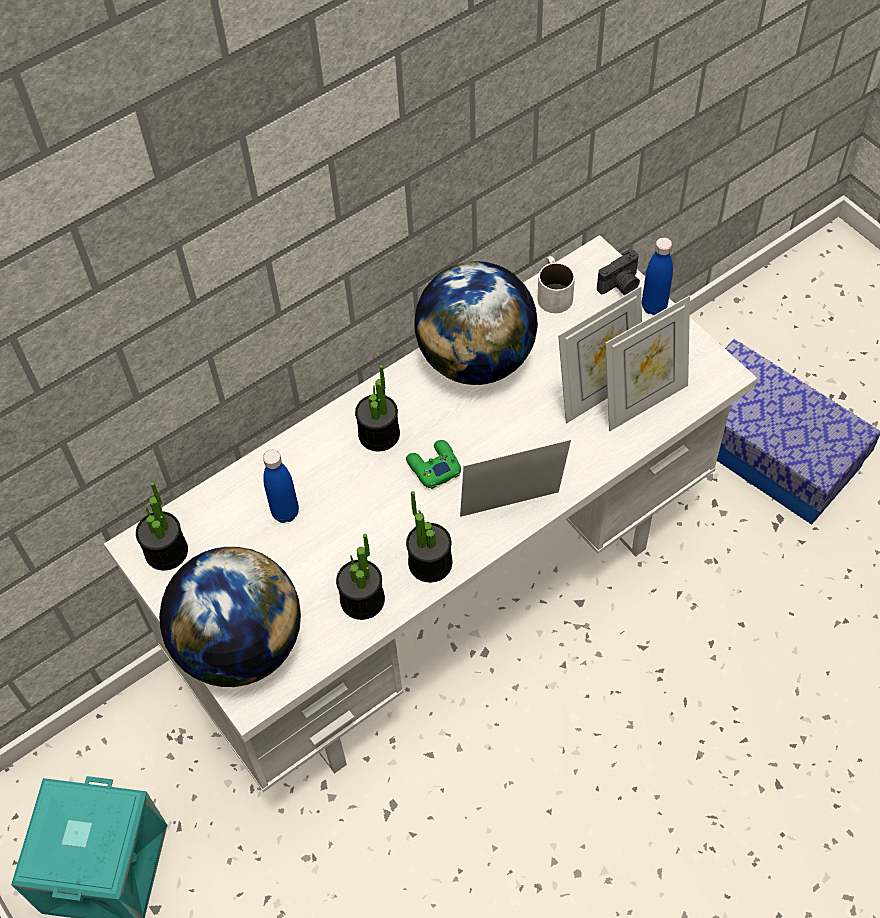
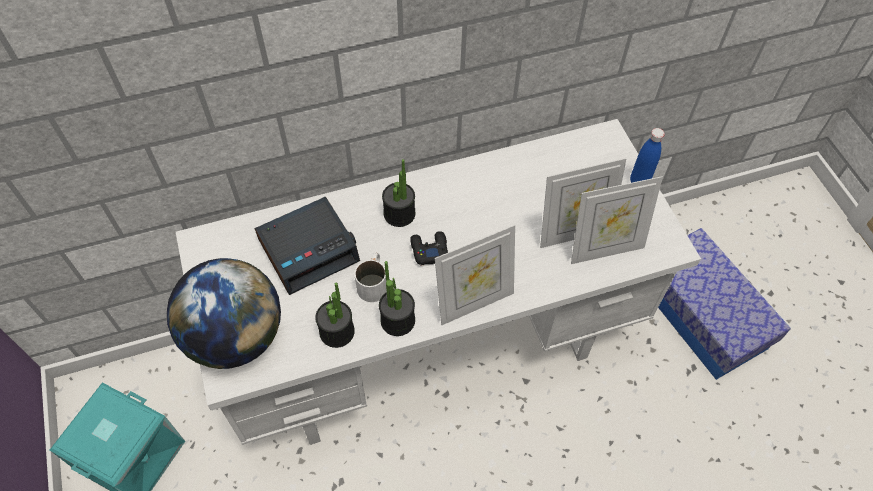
camera: 15 degrees right, 0 degrees up
(166, 551) = (215, 251): potted plant -> none
(285, 512) = (309, 249): blue bottle -> alarm clock
(433, 467) = (429, 250): green game controller -> black game controller
(477, 359) = (492, 181): globe -> none
(512, 512) = (474, 302): picture frame -> picture frame turned 150 degrees clockwise
(553, 292) = (567, 149): white mug -> white mug (373, 281)
(620, 285) = (619, 159): camera -> none

